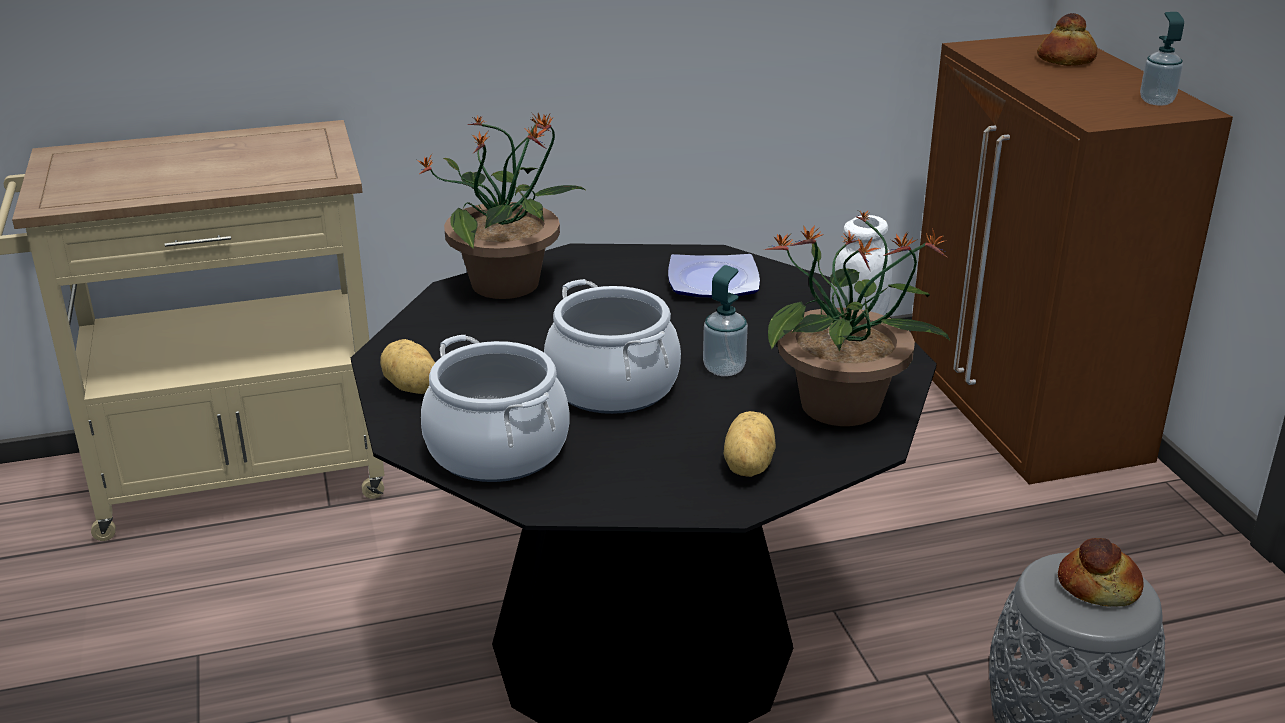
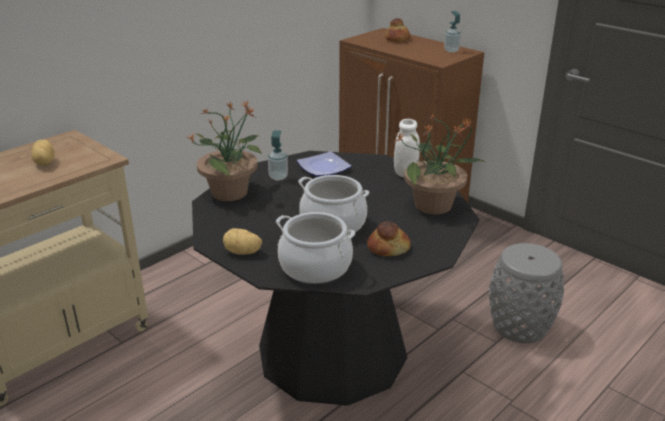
camera: 30 degrees left, 0 degrees up
(724, 368) = (371, 203): soap dispenser -> soap dispenser (278, 177)
(746, 466) = (425, 241): potato -> potato (44, 163)
(1099, 586) = (532, 254): bread -> bread (388, 247)

